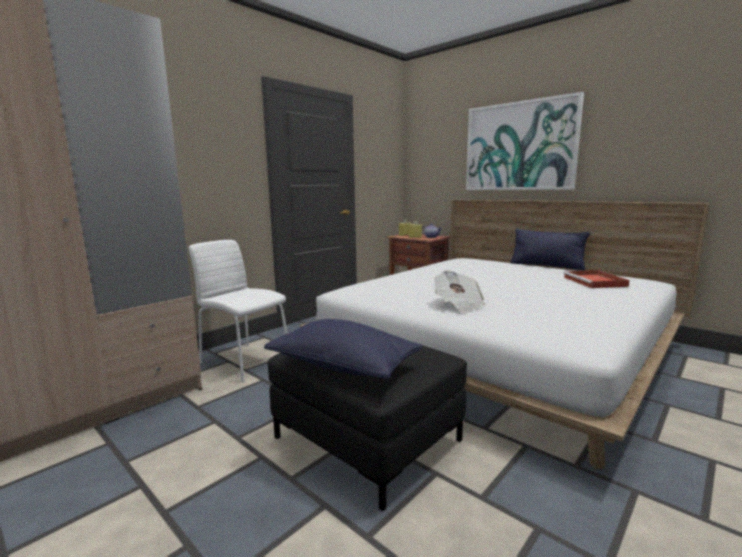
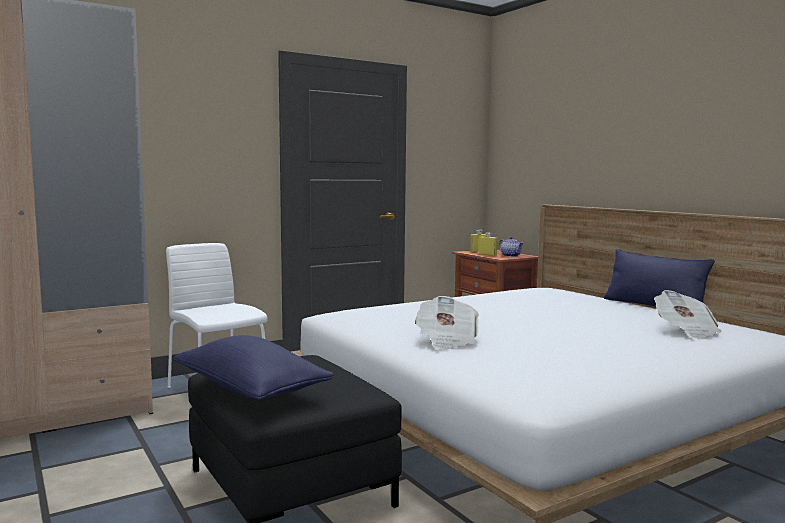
camera: 15 degrees right, 5 degrees down
(519, 146) = (627, 133): picture -> none
(595, 282) = (685, 331): red tray -> newspaper

